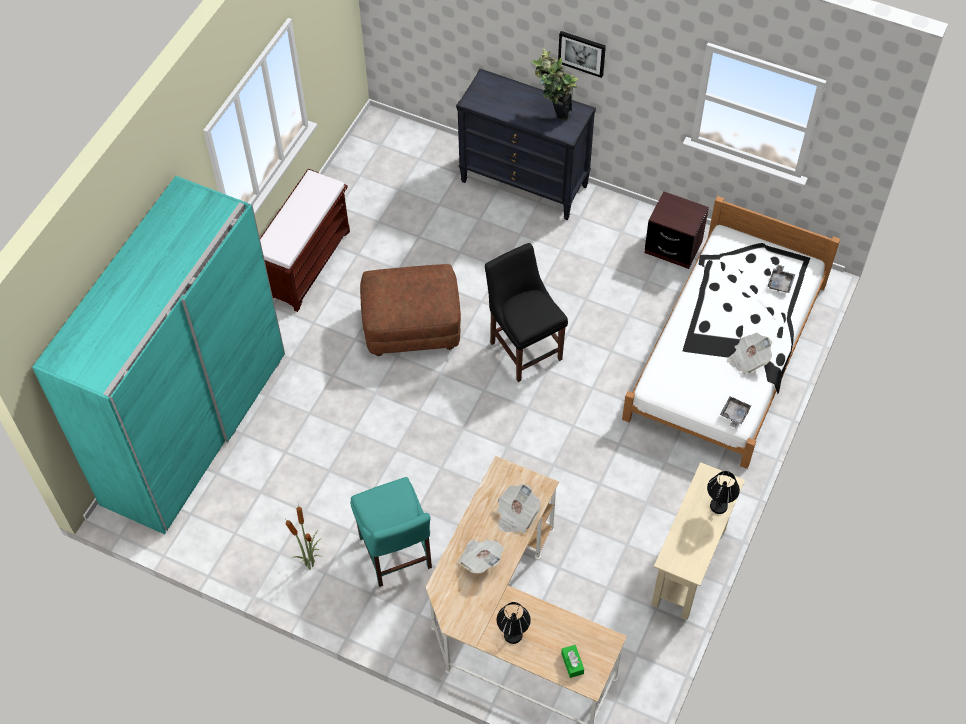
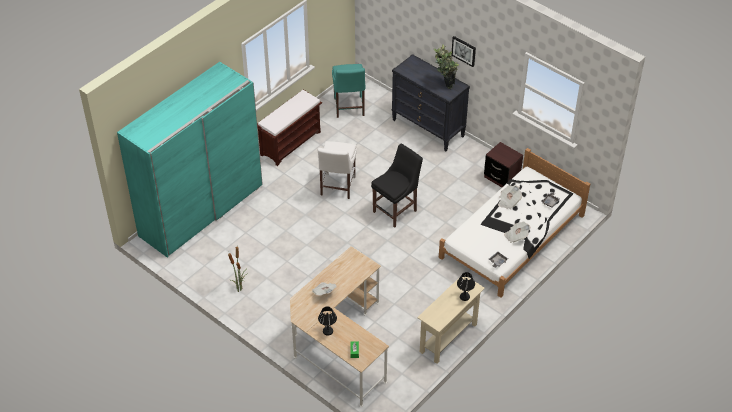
camera: 15 degrees right, 10 degrees down
(396, 556) = (287, 296): turquoise chair -> turquoise chair (349, 108)
(411, 328) = (337, 187): brown ottoman -> white chair
(516, 515) = (351, 276): newspaper -> newspaper (508, 201)
(524, 348) = (396, 210): black chair -> black chair turned 60 degrees clockwise

